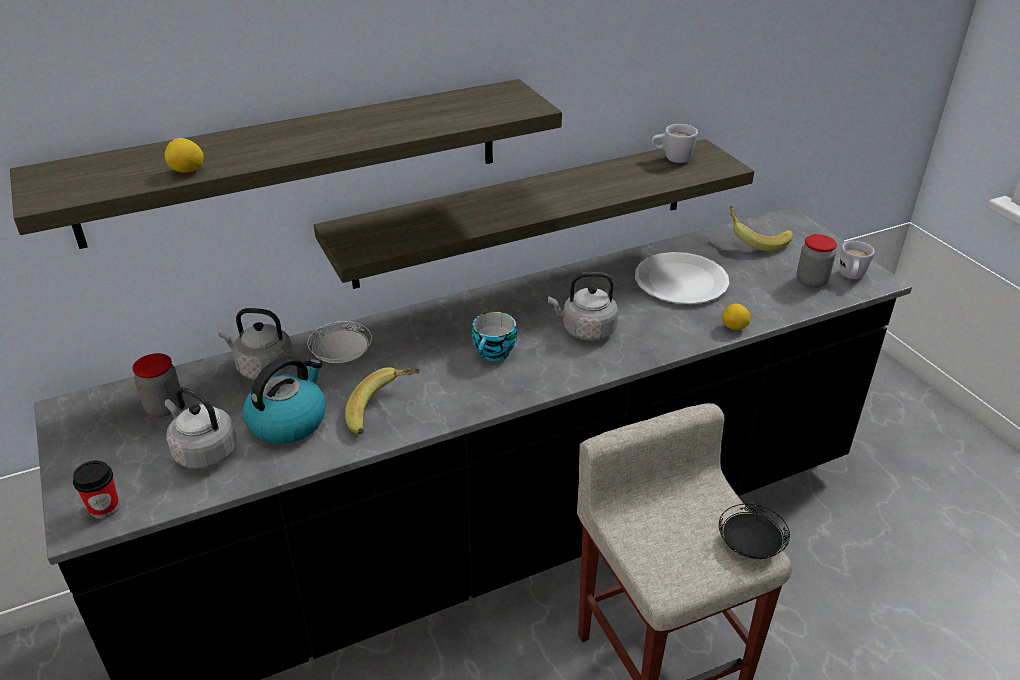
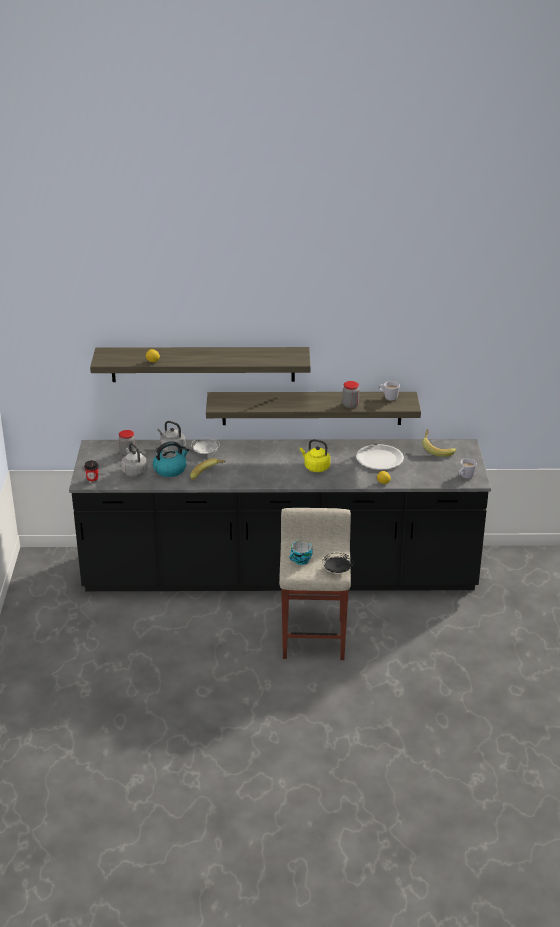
camera: 25 degrees right, 5 degrees down
(494, 353) = (268, 466): cup -> cup (301, 561)
(585, 330) = (315, 467): grey kettle -> yellow kettle
(811, 281) = (443, 474): jar -> jar (350, 405)

